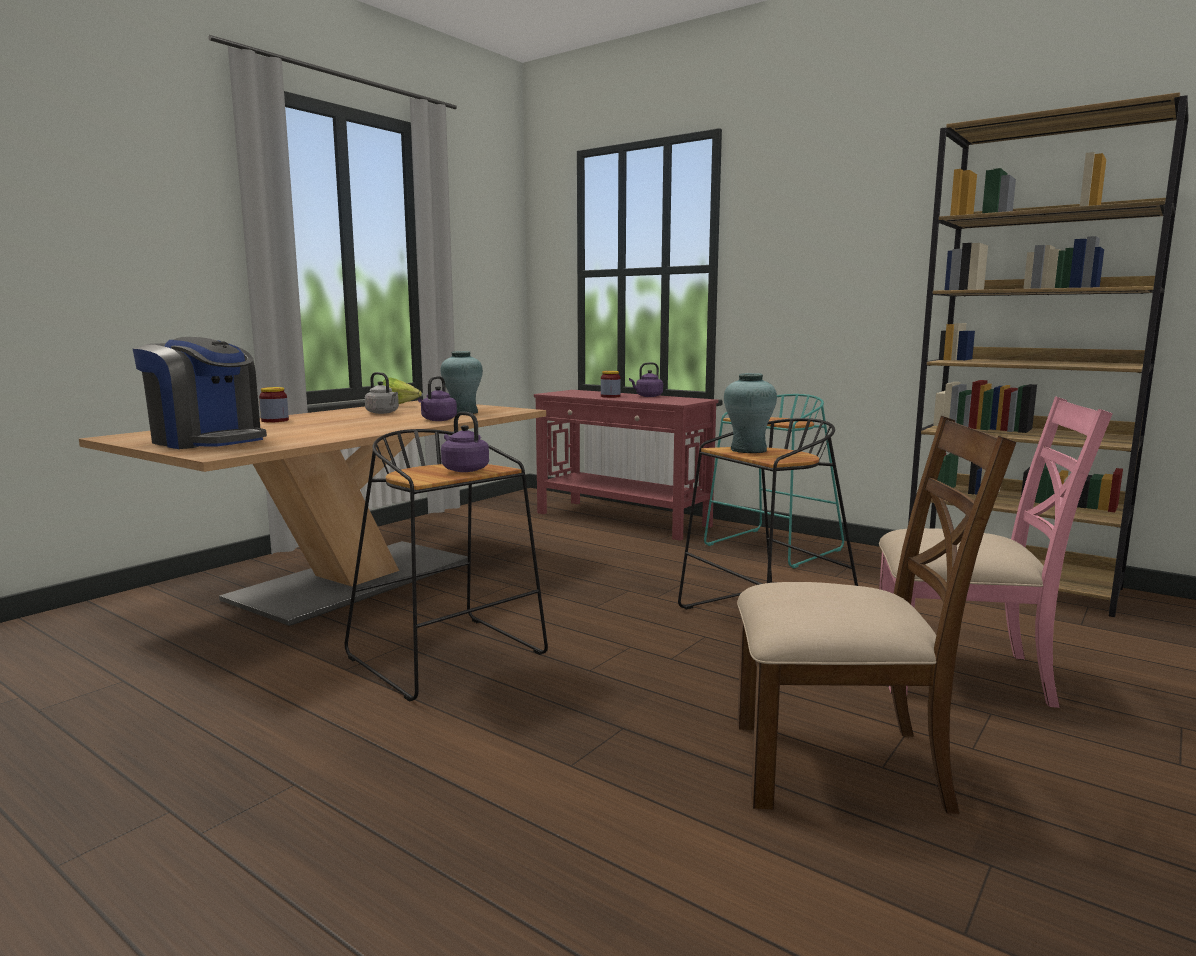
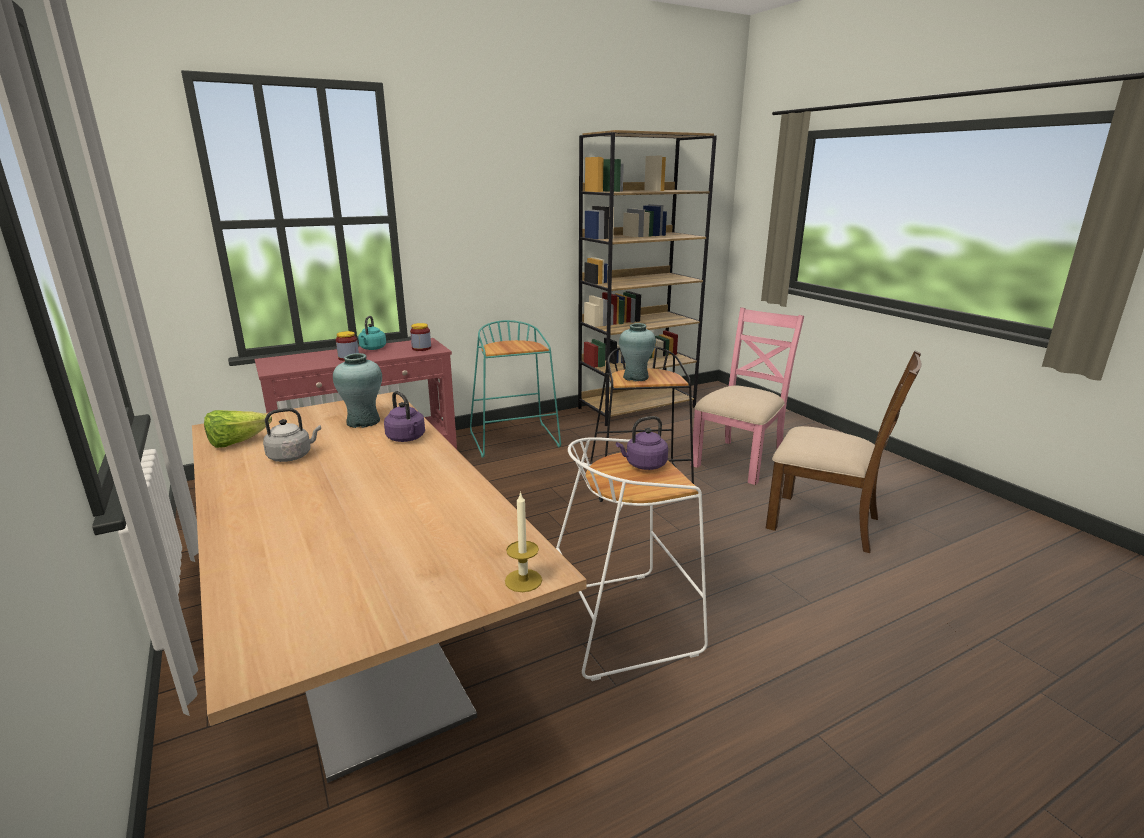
camera: 65 degrees left, 10 degrees up
(200, 453) = (523, 580): none -> candle
(208, 441) = (409, 576): coffee machine -> none
(275, 420) = (257, 525): jar -> jar (421, 348)
(450, 657) = (623, 620): black stool -> white stool
(647, 396) = (372, 348): purple kettle -> turquoise kettle
(841, 764) = (824, 522): brown chair -> brown chair turned 90 degrees clockwise

